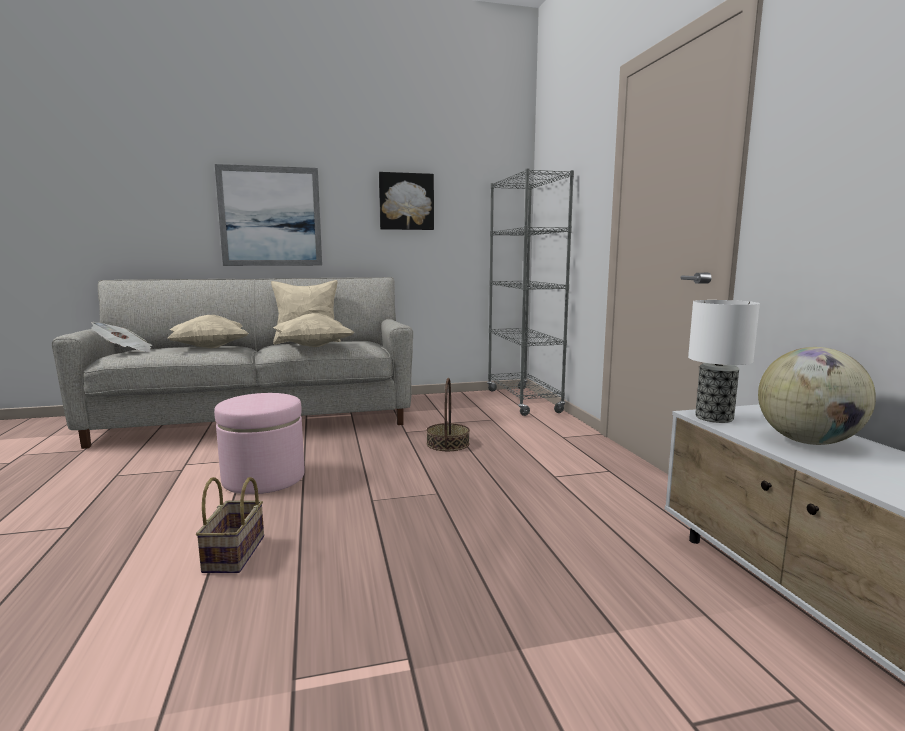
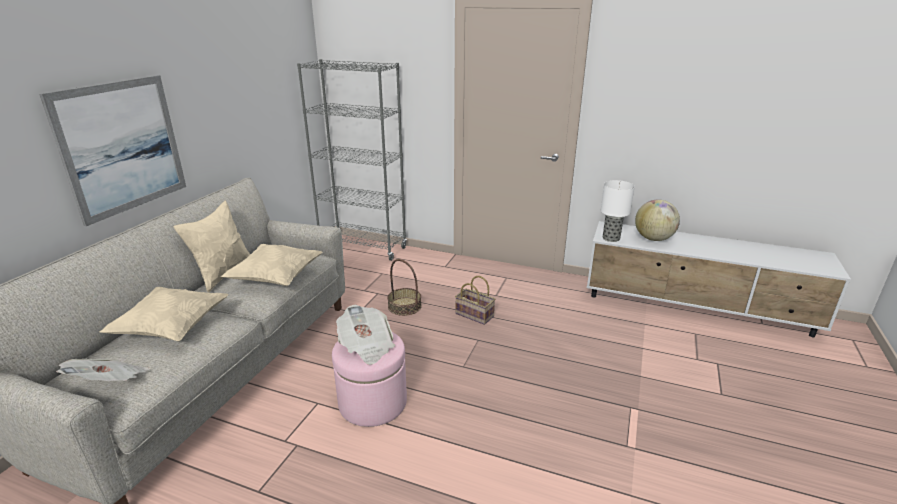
camera: 55 degrees left, 15 degrees up
(235, 555) = (490, 442): basket -> basket (475, 315)
(255, 399) = (366, 347): none -> newspaper
(406, 201) = (239, 95): picture -> none

